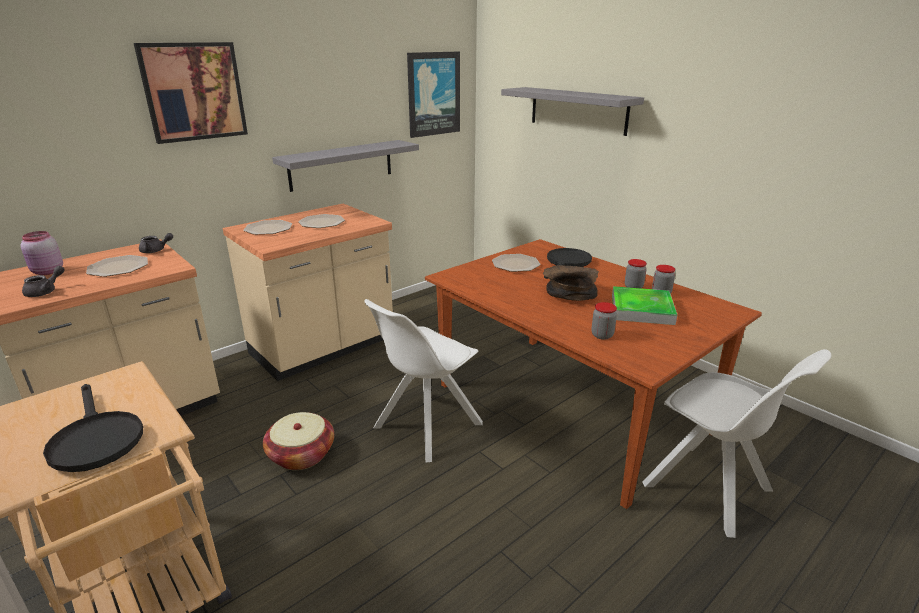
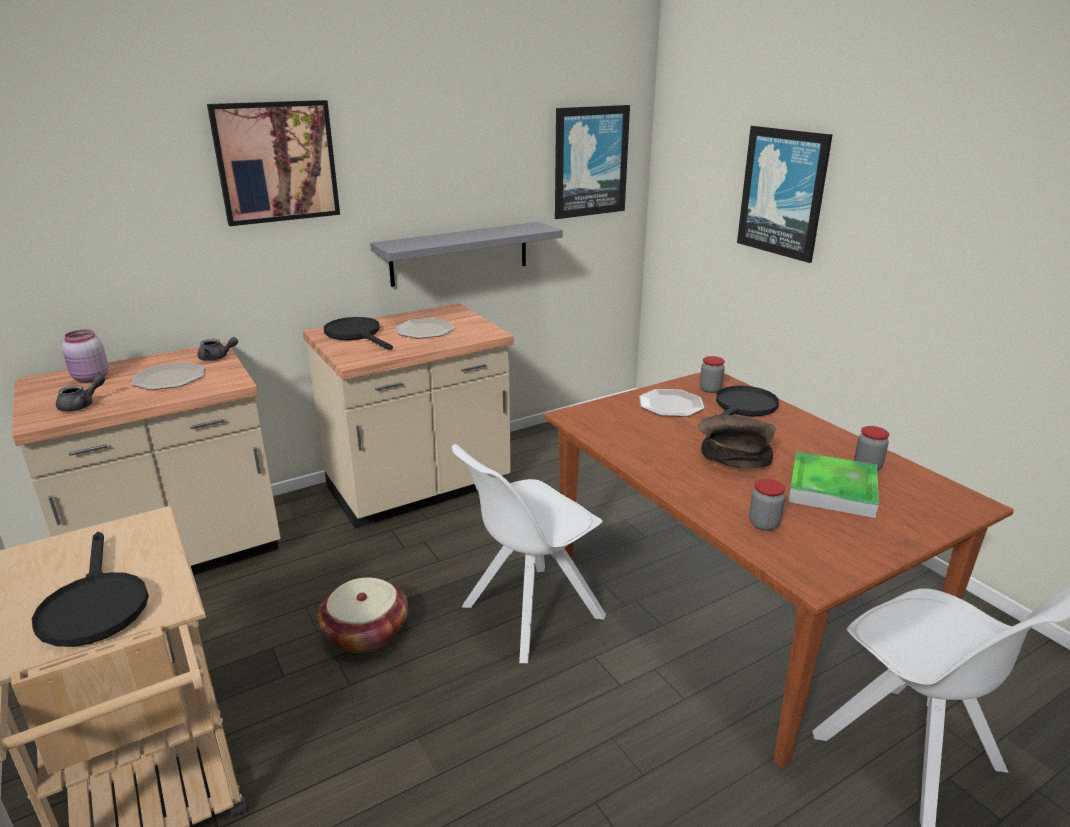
camera: 10 degrees right, 0 degrees up
(268, 228) = (357, 335): plate -> black frying pan
(578, 110) = (783, 192): grey shelf -> picture
(633, 287) = (829, 453): jar -> jar (710, 389)

